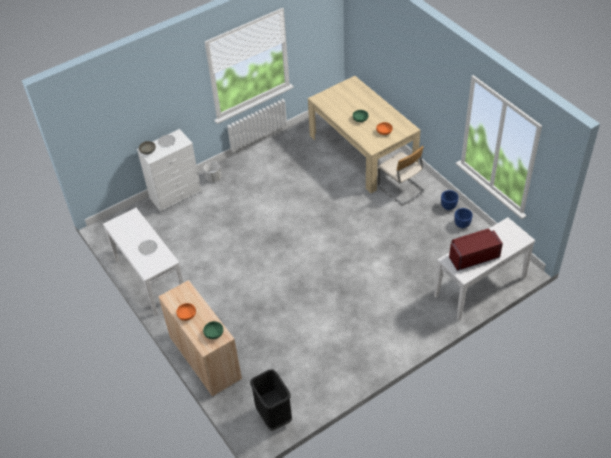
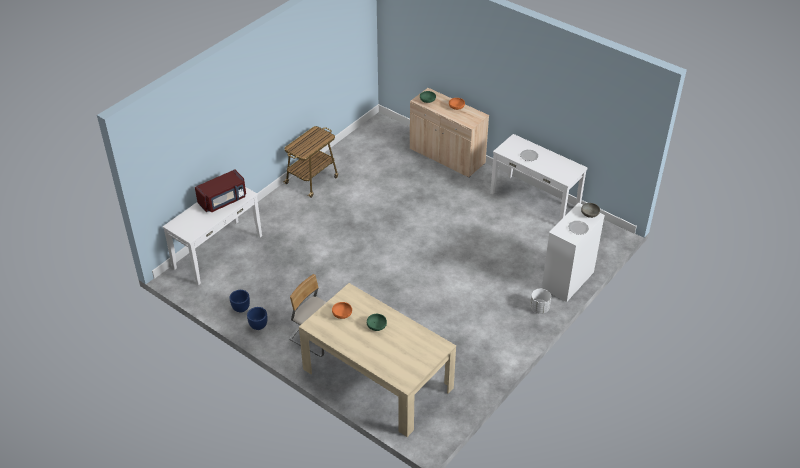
camera: 160 degrees right, 5 degrees down
(274, 416) = (373, 134): black trash can -> none
(366, 358) = (312, 180): none -> cart

